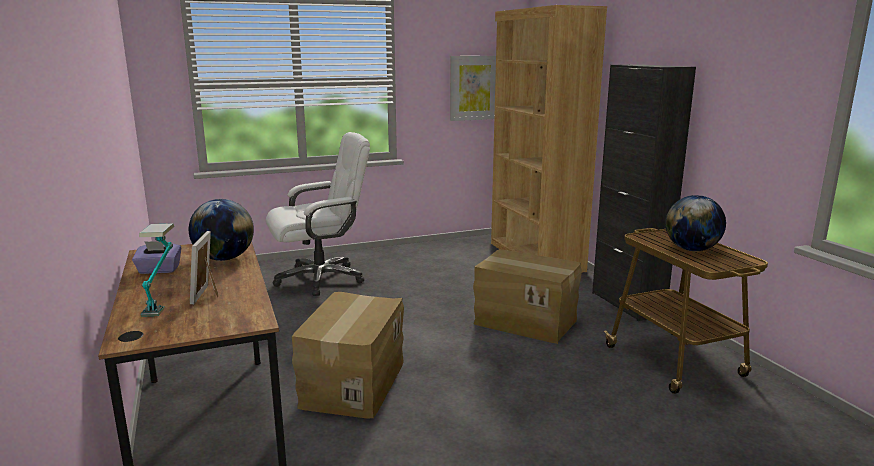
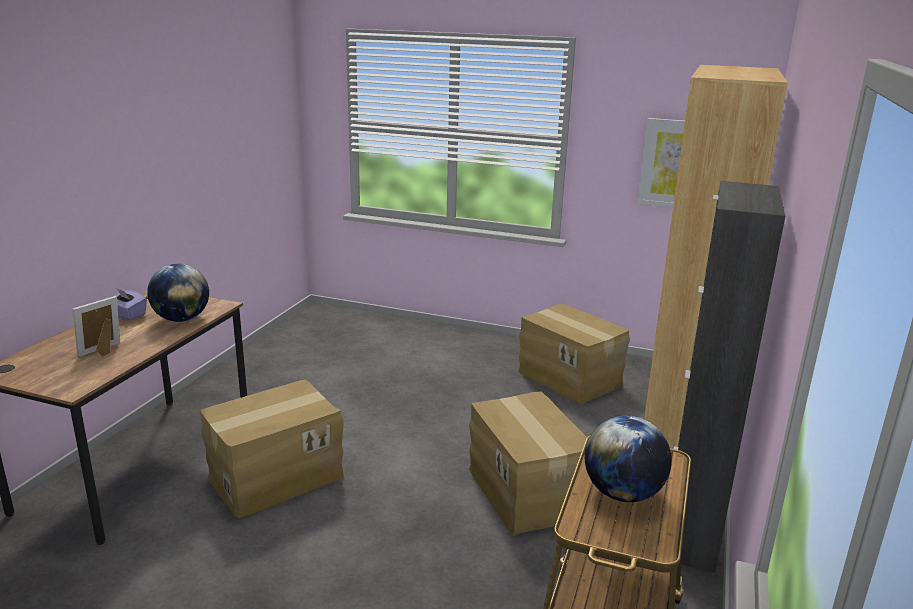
camera: 40 degrees right, 5 degrees up
(162, 301) = (72, 346): table lamp -> none
(321, 279) = (417, 355): white office chair -> none
(445, 259) = (570, 378): none -> cardboard box

